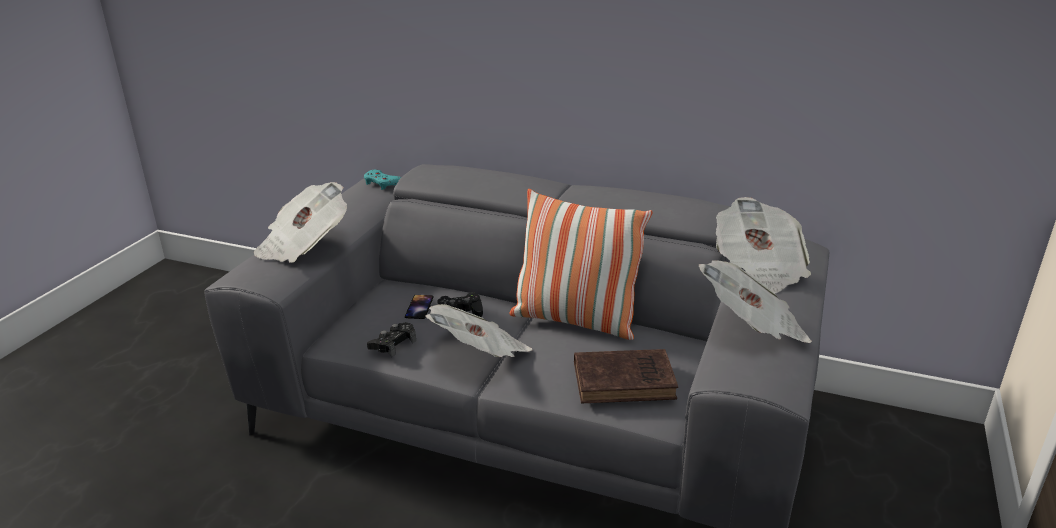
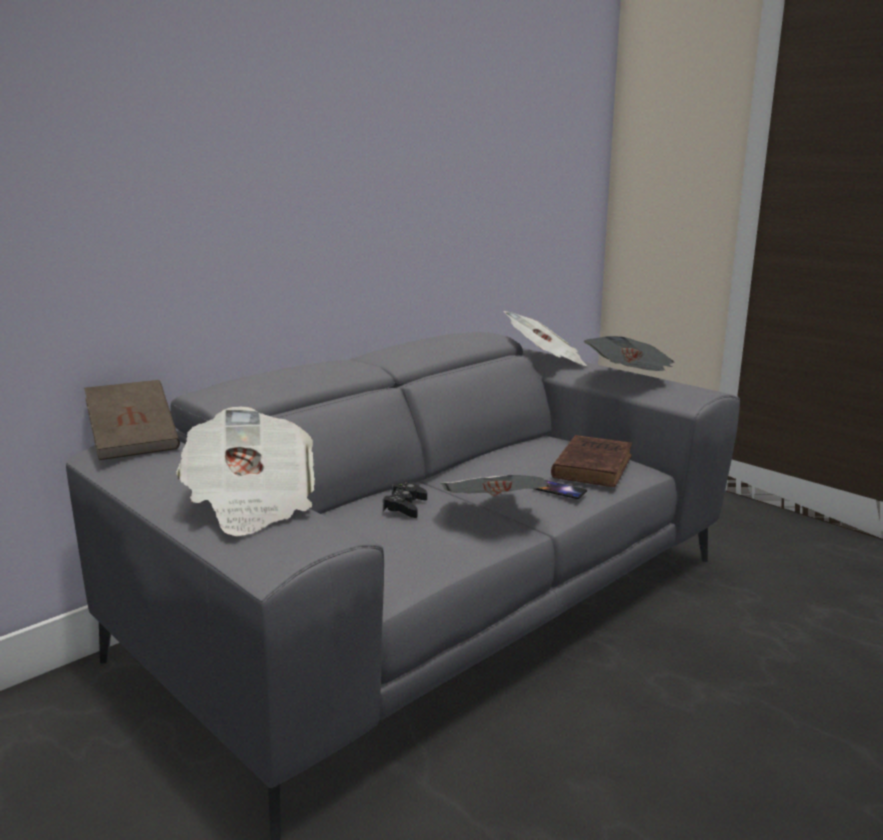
camera: 65 degrees left, 10 degrees down
(383, 183) = (134, 442): turquoise game controller -> brown book
(393, 344) = (434, 550): black game controller -> none
(419, 307) = (369, 524): phone -> phone (559, 490)
(575, 320) = (472, 465): pillow -> none

